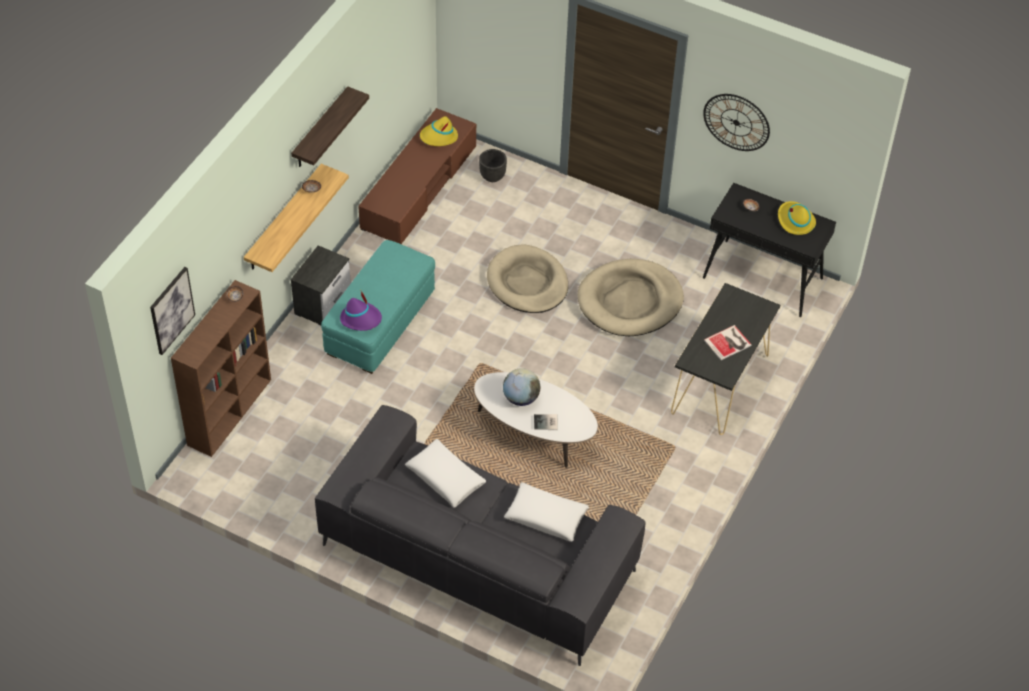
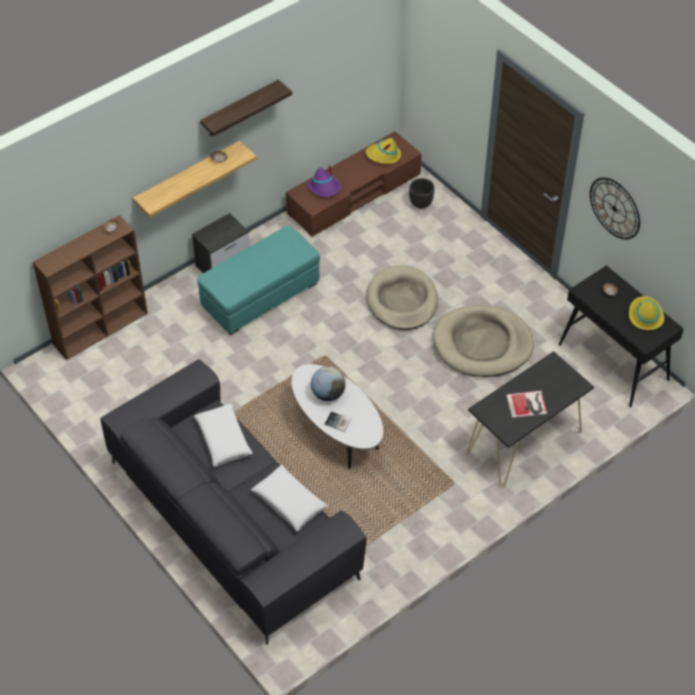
camera: 25 degrees right, 0 degrees up
(171, 310) = (36, 220): picture -> none
(361, 319) = (230, 284): purple hat -> purple hat (325, 188)

